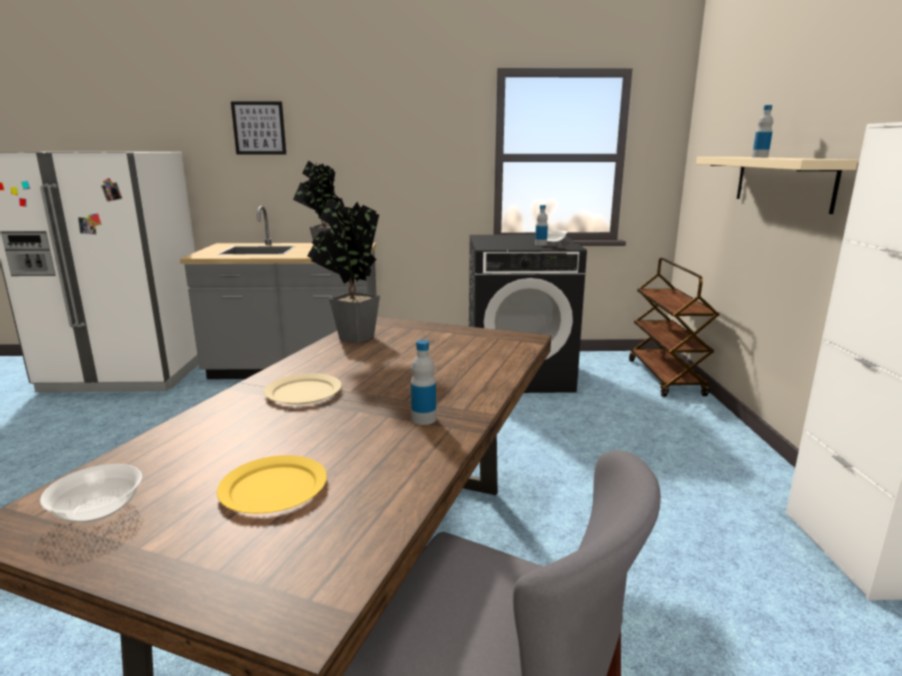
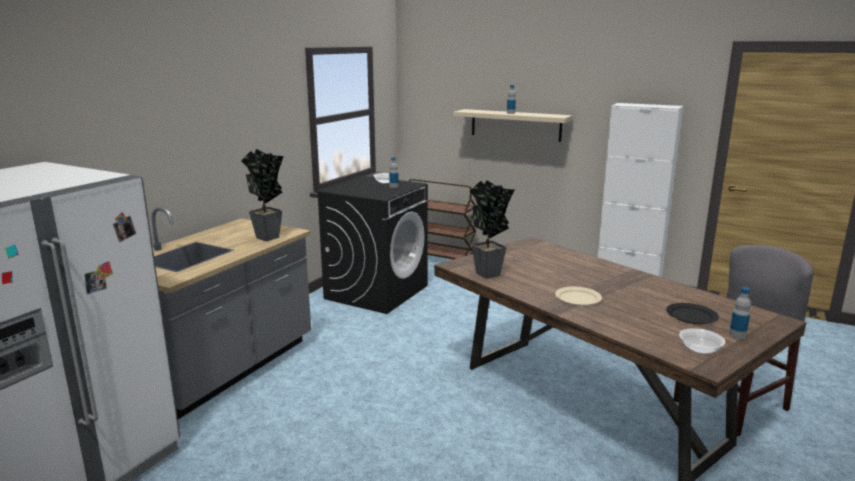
camera: 60 degrees left, 0 degrees up
(259, 128) = (130, 119): picture -> none
(272, 488) = (691, 316): yellow plate -> black plate
(423, 419) = (632, 281): bottle -> bottle (737, 335)

